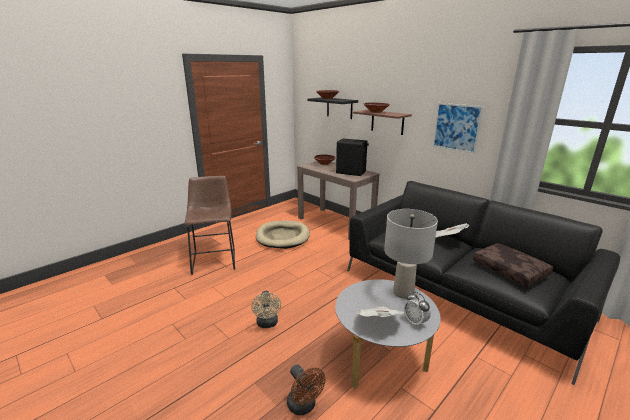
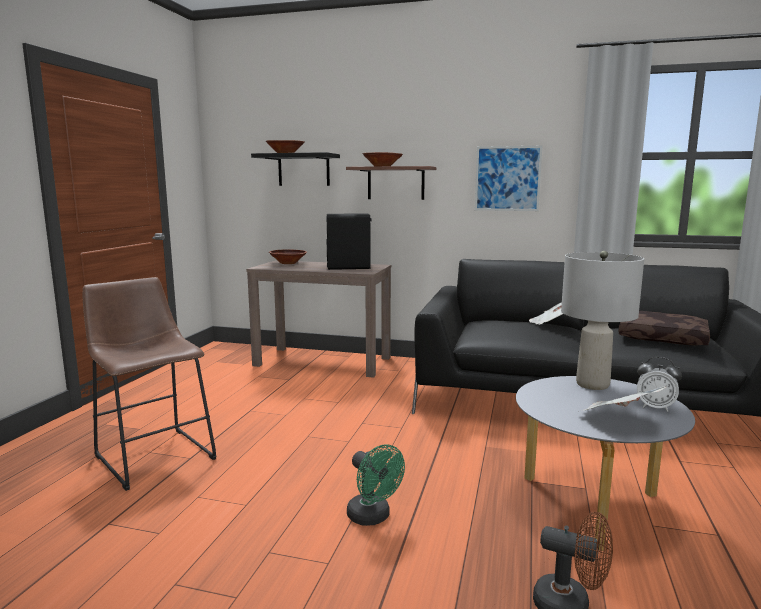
camera: 30 degrees left, 10 degrees down
(267, 324) = (373, 517): beige fan -> green fan
(283, 236) = (254, 394): beige dog bed -> none

